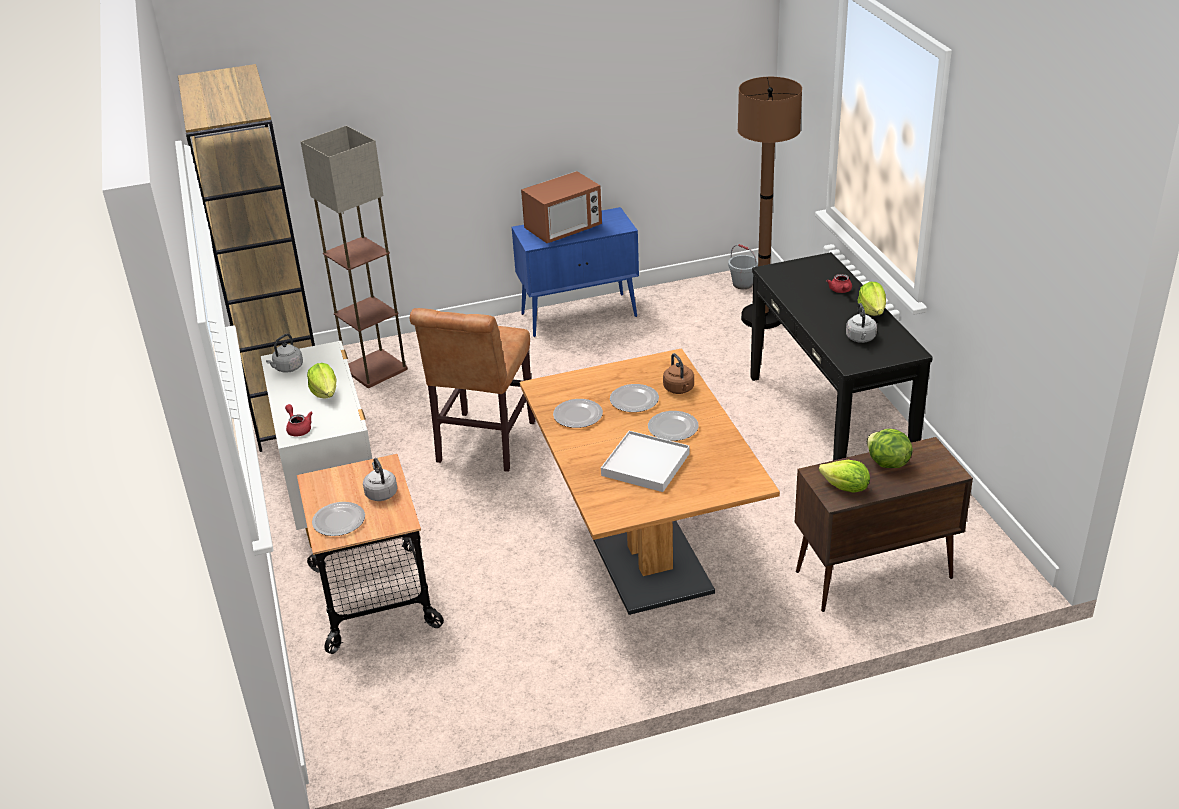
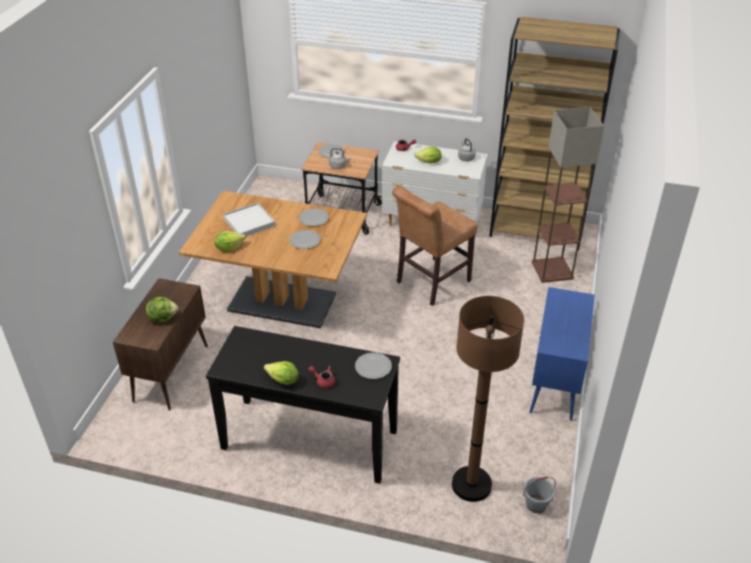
camera: 120 degrees right, 5 degrees up
(483, 445) = (430, 283): brown chair -> brown chair turned 90 degrees counterclockwise
(563, 230) = (568, 316): microwave -> none
(673, 427) = (266, 242): plate -> plate (373, 367)
(679, 389) = (296, 259): brown kettle -> none
(845, 488) = (165, 292): lettuce -> lettuce (229, 248)
(860, 338) = (260, 355): grey kettle -> none

